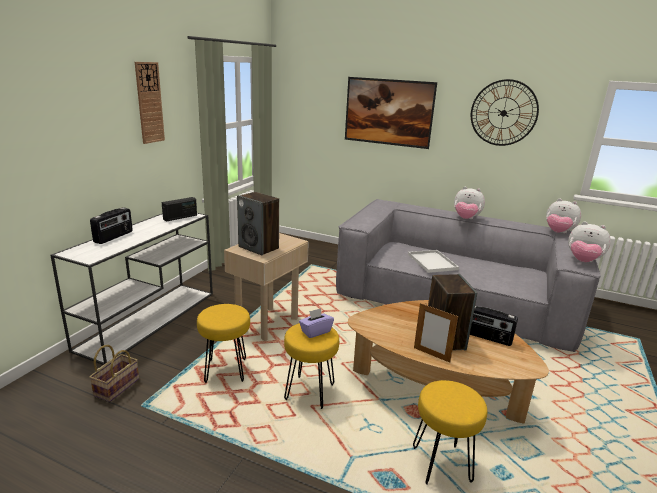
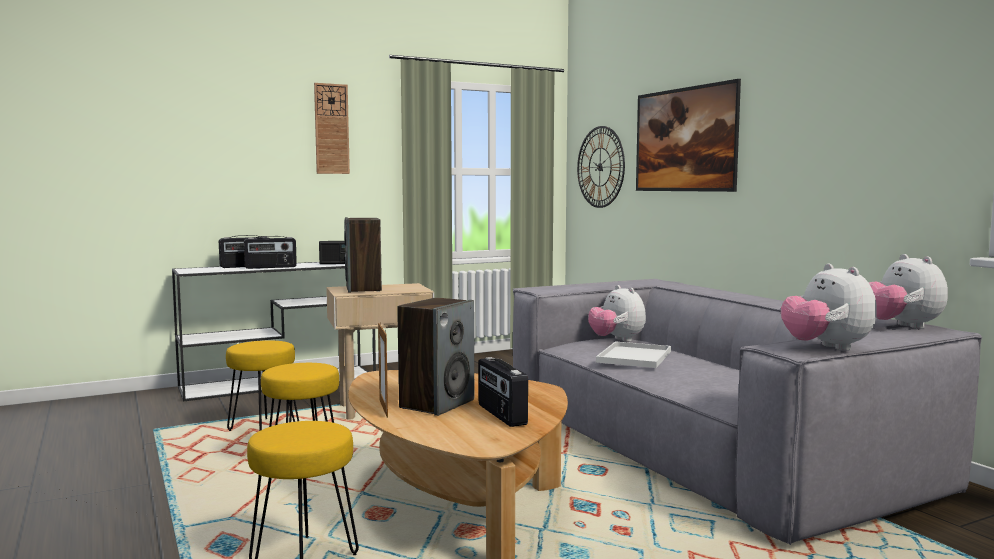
camera: 40 degrees right, 15 degrees down
(117, 386) = (164, 414): basket -> none
(141, 235) = (271, 267): none -> radio
(315, 331) = (307, 368): purple tissue box -> none
(466, 219) = (748, 301): plush toy -> plush toy (617, 340)
(503, 113) = (836, 110): wall clock -> wall clock (600, 167)

